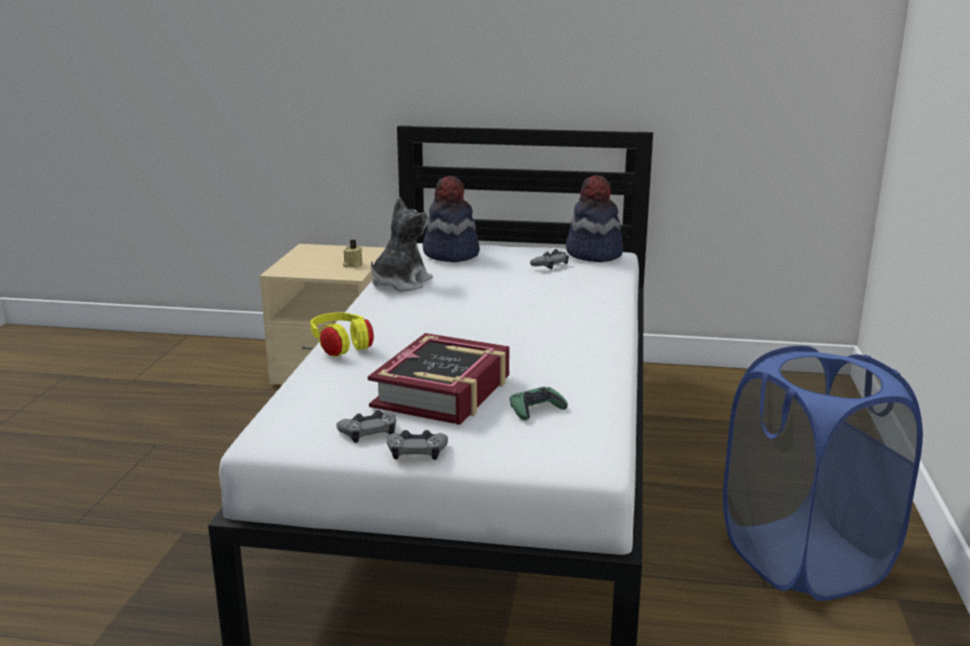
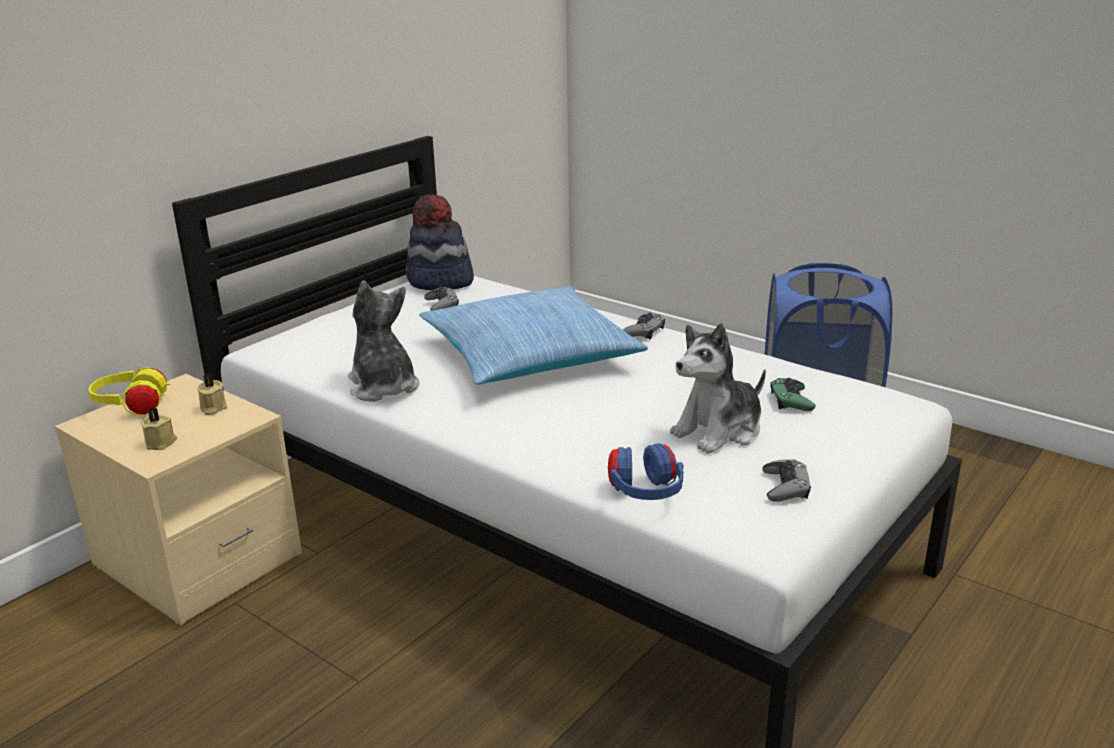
camera: 60 degrees left, 5 degrees up
(300, 267) = (161, 443): none -> beige candle
(310, 384) = (645, 495): none -> blue headphones
(341, 348) = (553, 459): yellow headphones -> yellow headphones (133, 408)
(416, 450) = (848, 470): grey game controller -> grey game controller (644, 331)
(443, 391) = (719, 431): book -> plush toy
(450, 254) = (327, 340): hat -> none
(502, 306) = (529, 354): none -> pillow

